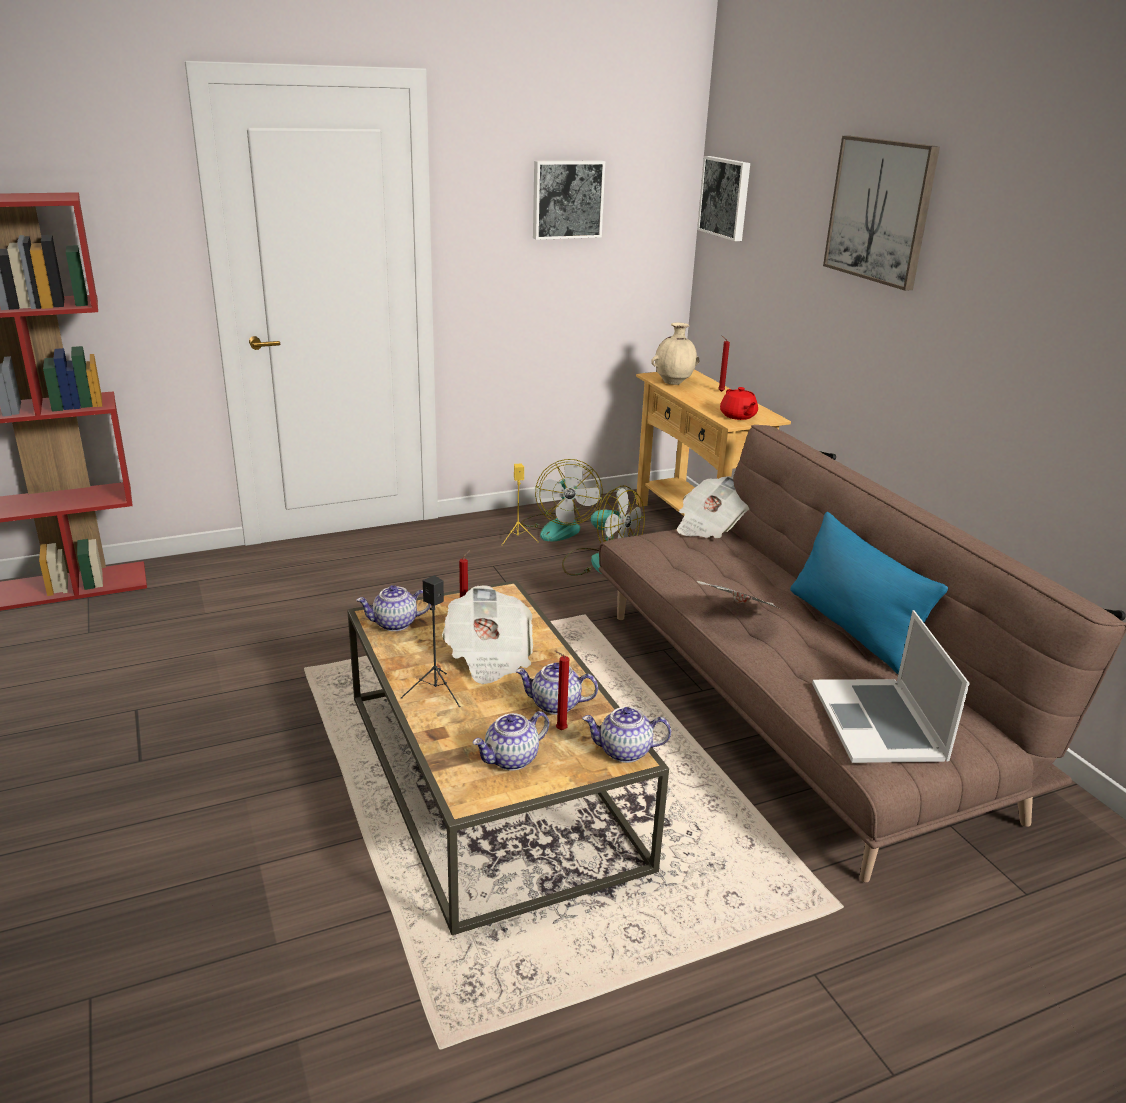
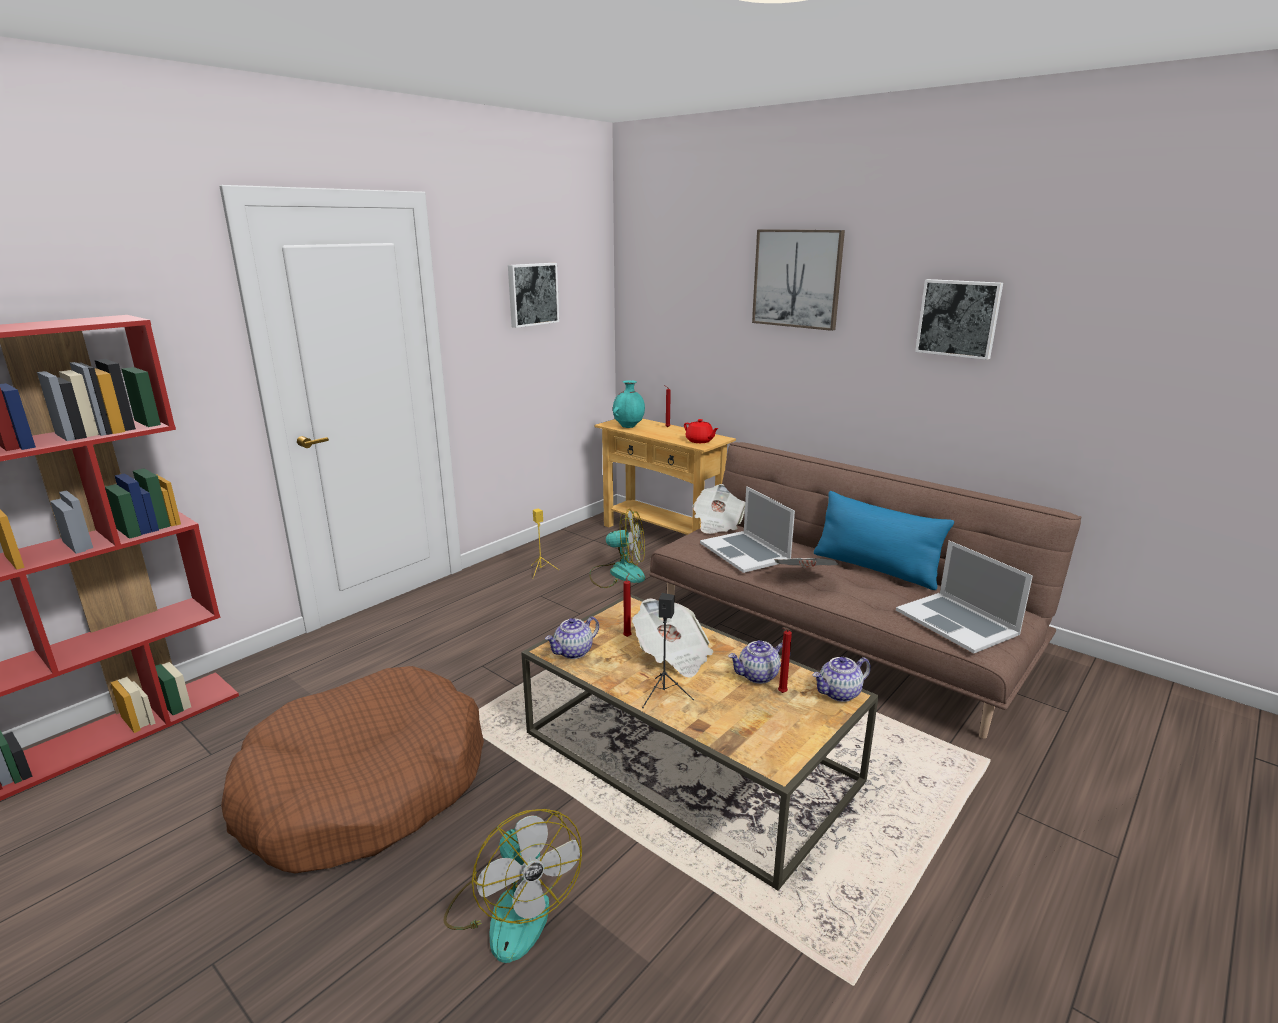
camera: 25 degrees left, 5 degrees down
(177, 702) = (364, 788): none -> brown dog bed
(511, 759) = (773, 726): teapot -> none
(558, 527) = (564, 555): fan -> fan (511, 908)
(673, 383) = (628, 426): beige vase -> turquoise vase
(703, 567) = (745, 551): none -> laptop
(726, 198) = (643, 284): picture -> picture (958, 318)

